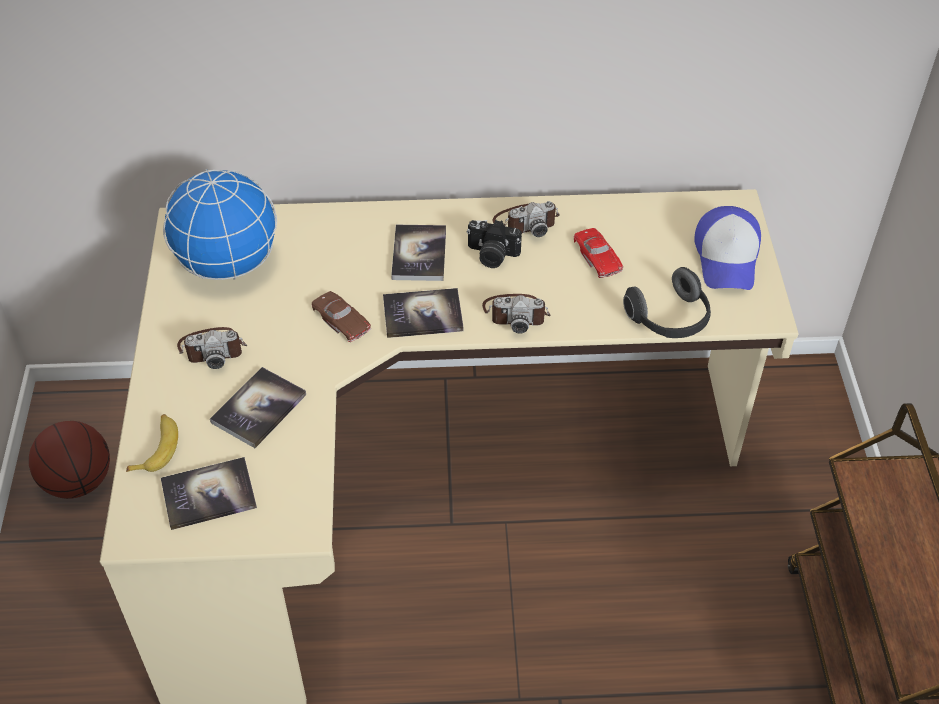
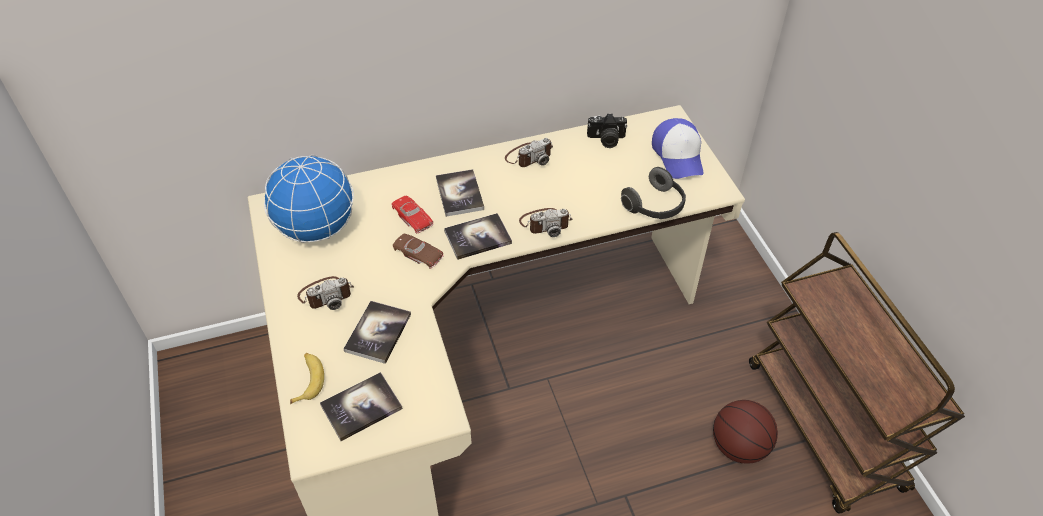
camera: 15 degrees left, 0 degrees up
(78, 482) = (215, 421): basketball -> basketball (739, 446)
(491, 255) = (513, 185): camera -> camera (606, 140)
(597, 256) = (588, 171): red toy car -> red toy car (412, 217)

